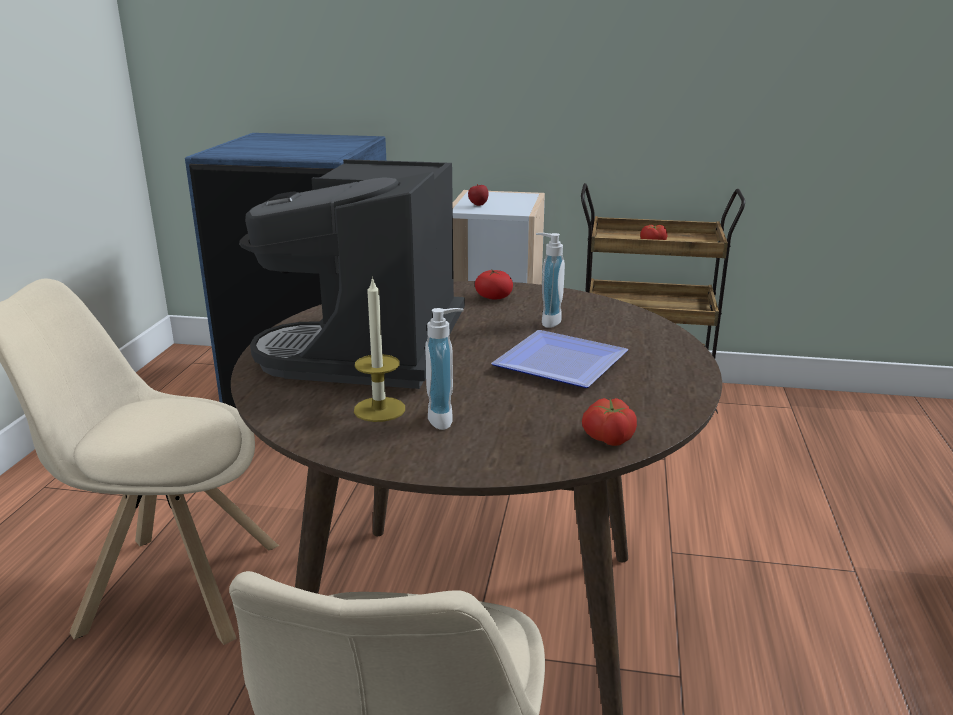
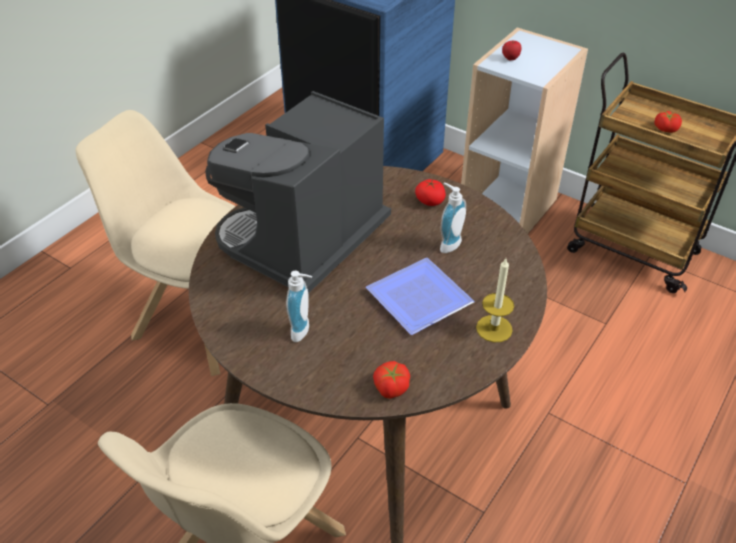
camera: 25 degrees right, 20 degrees up
(379, 409) = (269, 308): candle -> candle (494, 328)

